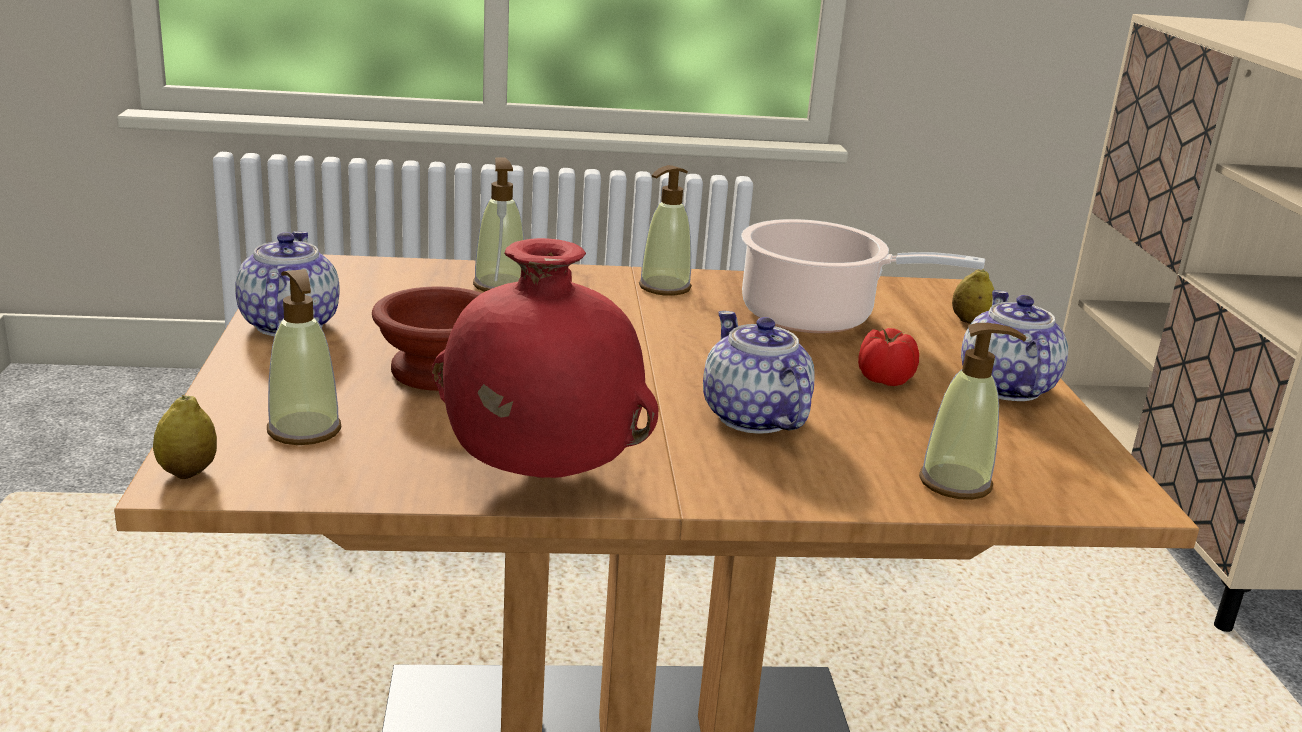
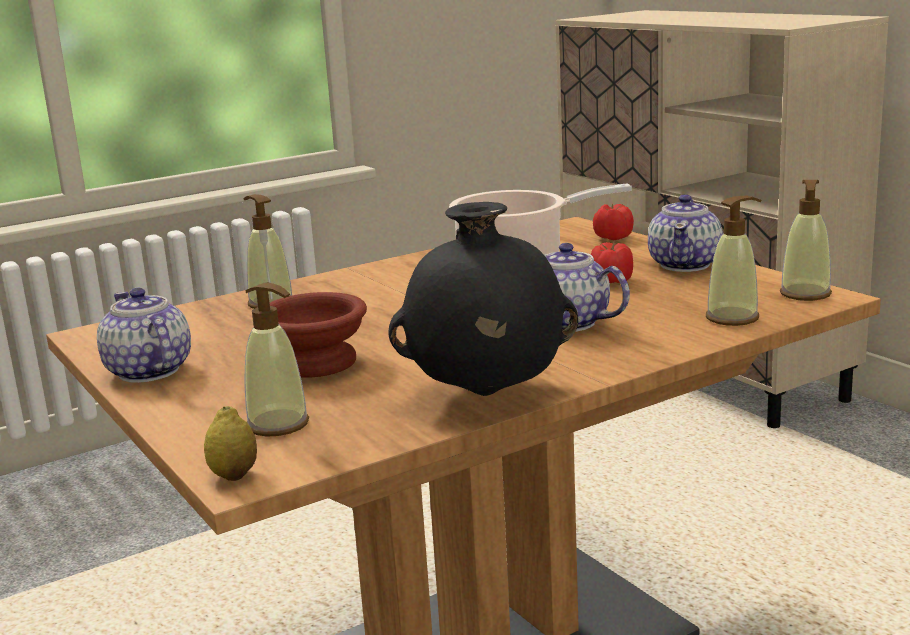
camera: 25 degrees left, 5 degrees down
(538, 476) = (486, 395): red vase -> black vase
(664, 287) = (391, 272): soap dispenser -> soap dispenser (805, 294)
(969, 321) = (612, 238): lemon -> tomato
(1005, 388) = (685, 264): teapot -> teapot turned 135 degrees counterclockwise

